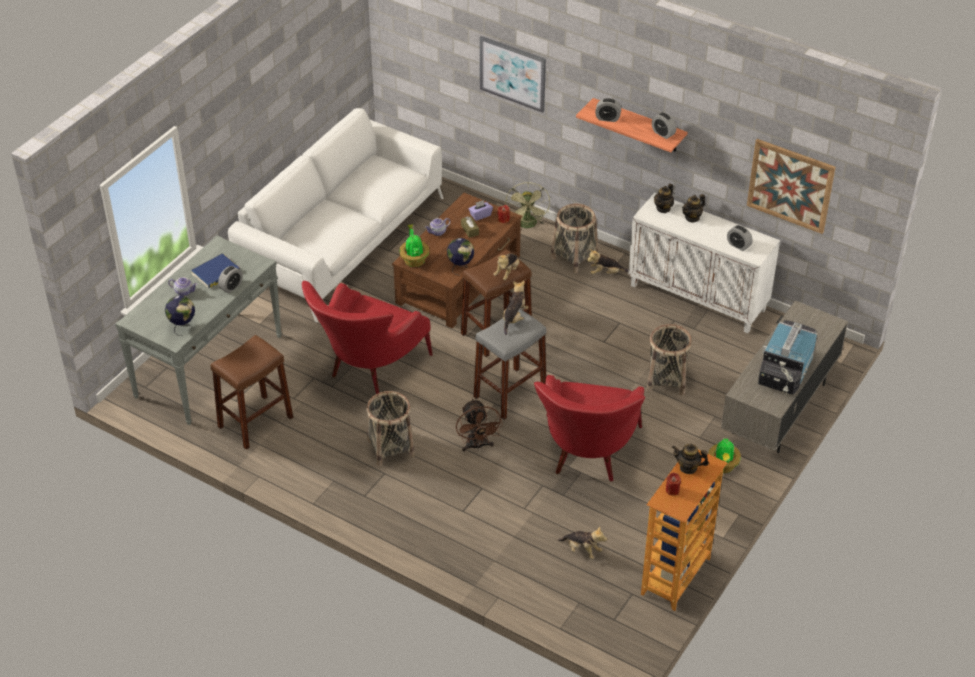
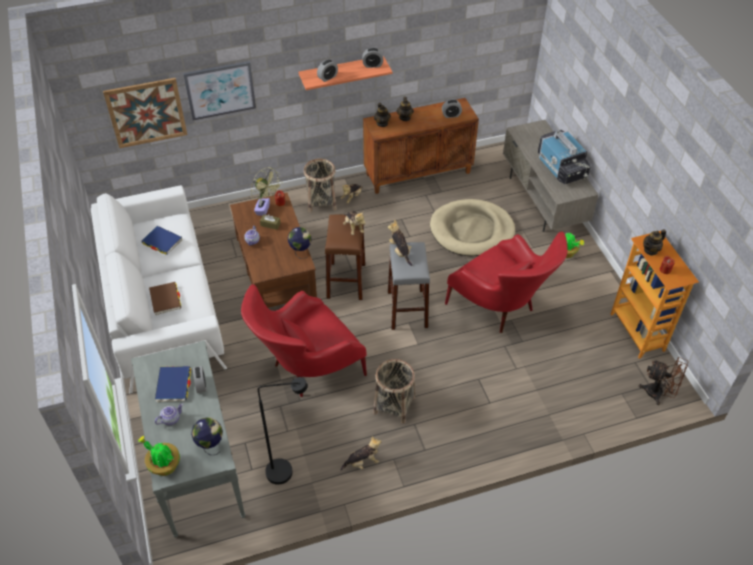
camera: 50 degrees left, 5 degrees up
(255, 422) = (287, 470): brown stool -> black floor lamp
(314, 225) = (165, 299): none -> brown book
(367, 370) = (306, 370): red armchair -> red armchair turned 75 degrees clockwise
(372, 182) = (162, 242): none -> blue book
(414, 260) = (265, 270): potted plant -> potted plant (163, 465)
(477, 446) = (438, 356): brown fan -> brown fan (659, 393)
(582, 550) = (578, 363): plush toy -> plush toy (362, 462)
(666, 380) = (472, 231): basket -> beige dog bed
(698, 297) = (418, 173): white cabinet -> brown cabinet
(790, 185) = (468, 52): picture -> picture (146, 112)

